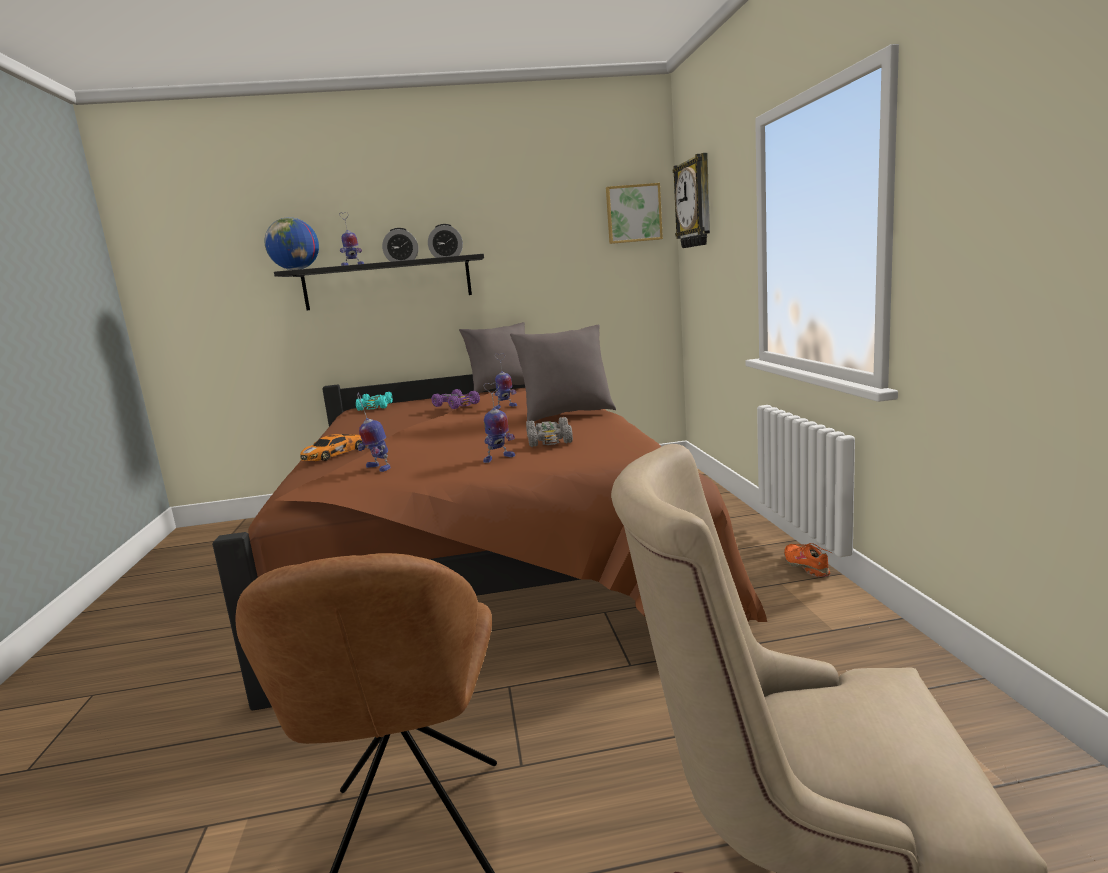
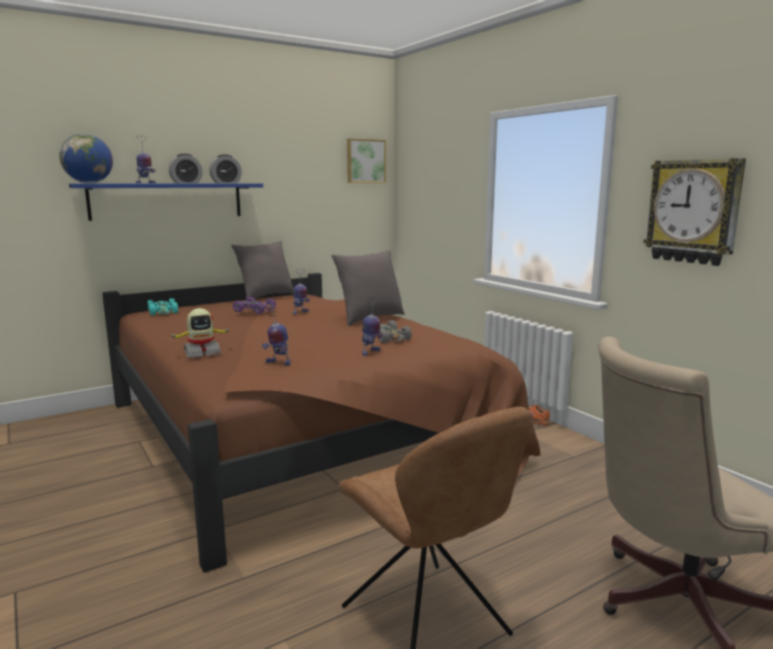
camera: 25 degrees left, 0 degrees up
(335, 454) = (202, 353): toy car -> toy robot
(387, 283) = (167, 200): black shelf -> blue shelf
(695, 203) = (419, 160): wall clock -> wall clock (693, 211)

